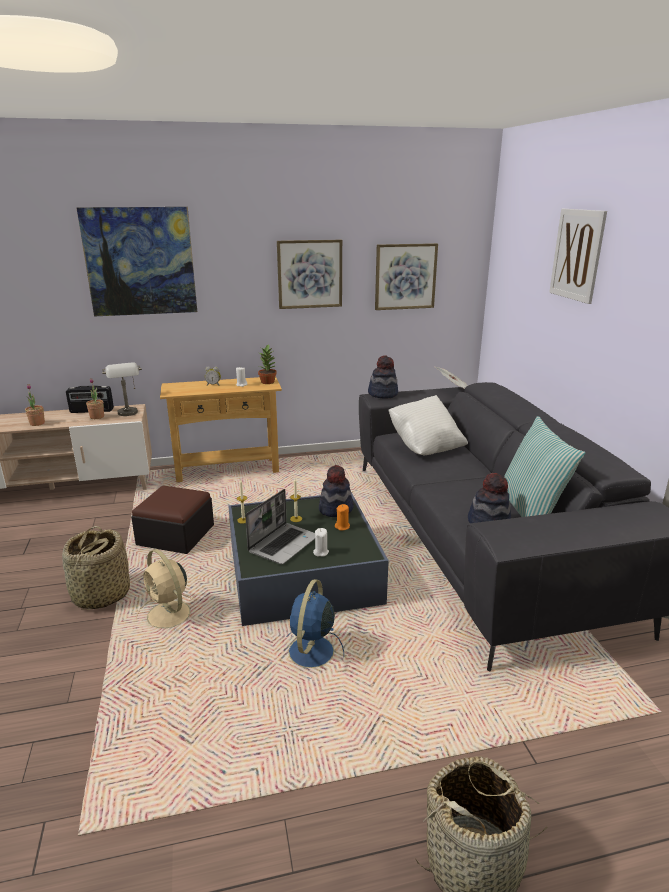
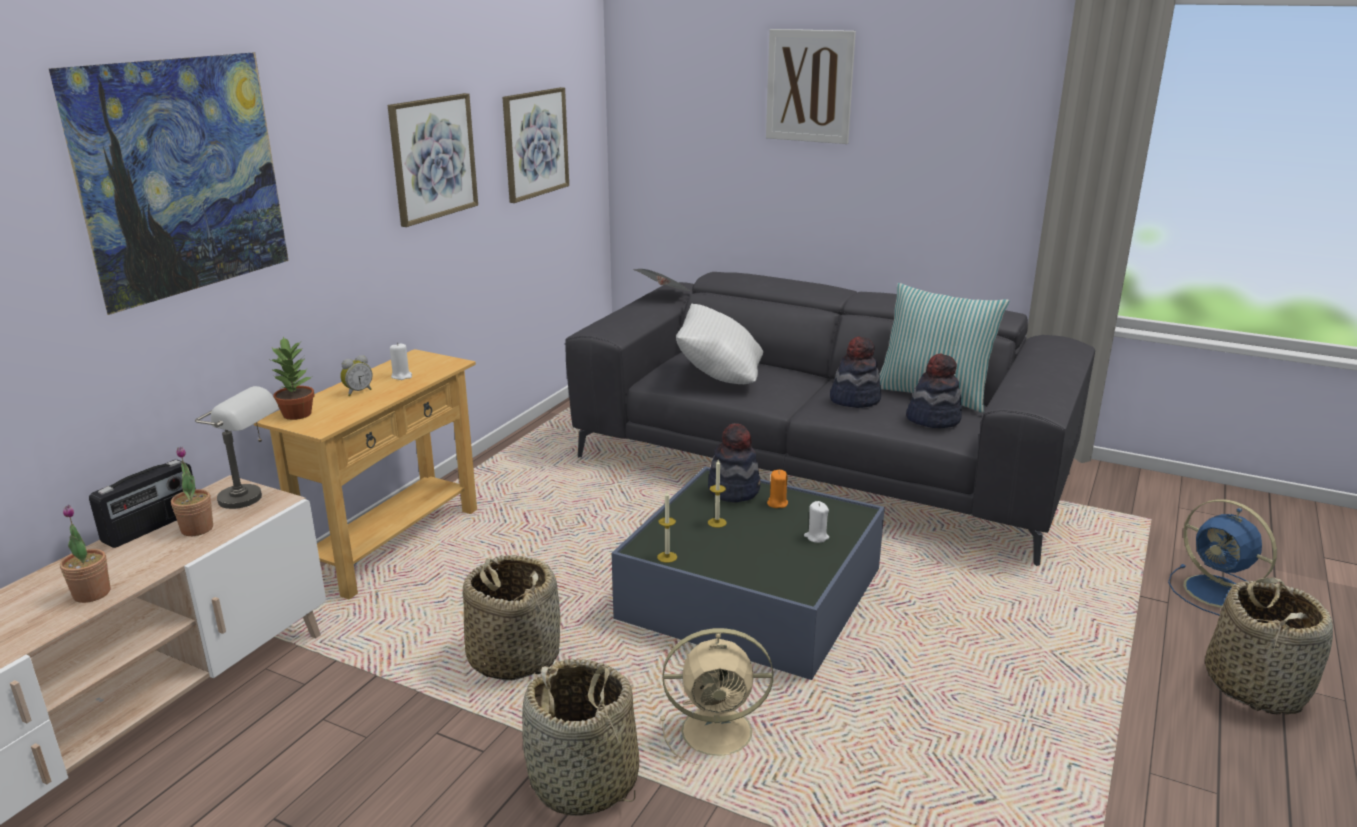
camera: 50 degrees left, 0 degrees up
(176, 535) = (513, 656): ottoman -> basket
(268, 382) = (430, 359): potted plant -> potted plant (298, 414)
(283, 544) = (766, 552): laptop -> none
(310, 653) = (912, 653): blue fan -> blue fan (1219, 593)
(383, 394) = (605, 325): hat -> hat (854, 399)

